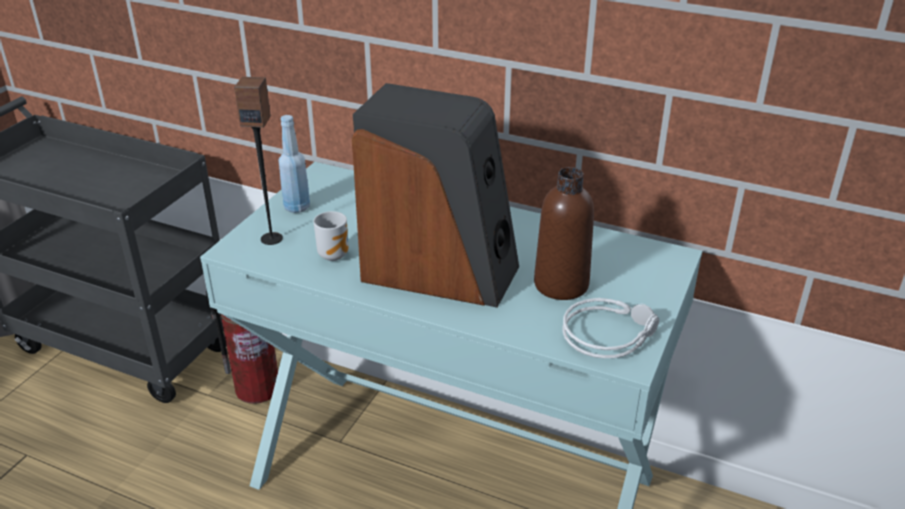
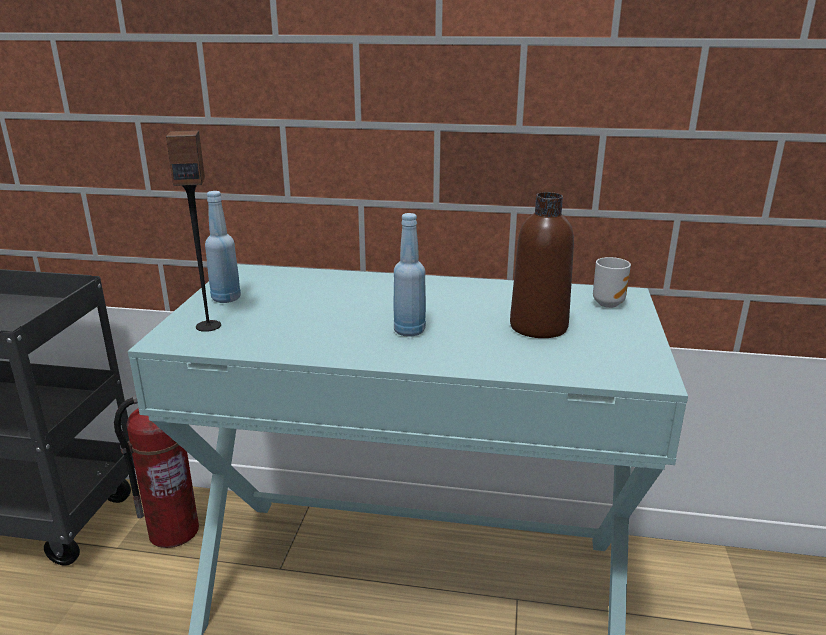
camera: 15 degrees left, 10 degrees down
(335, 254) = (287, 331): mug -> mug (607, 303)
(440, 271) = (409, 331): speaker -> blue bottle
(609, 333) = (614, 358): grey headphones -> none

